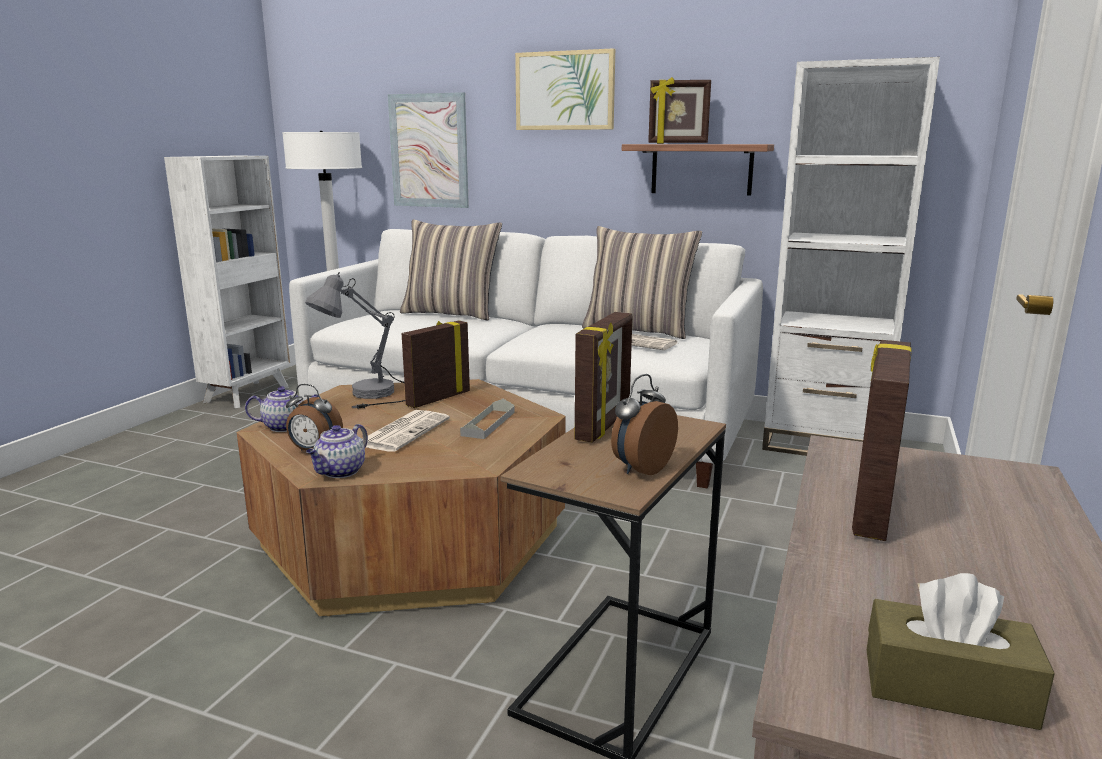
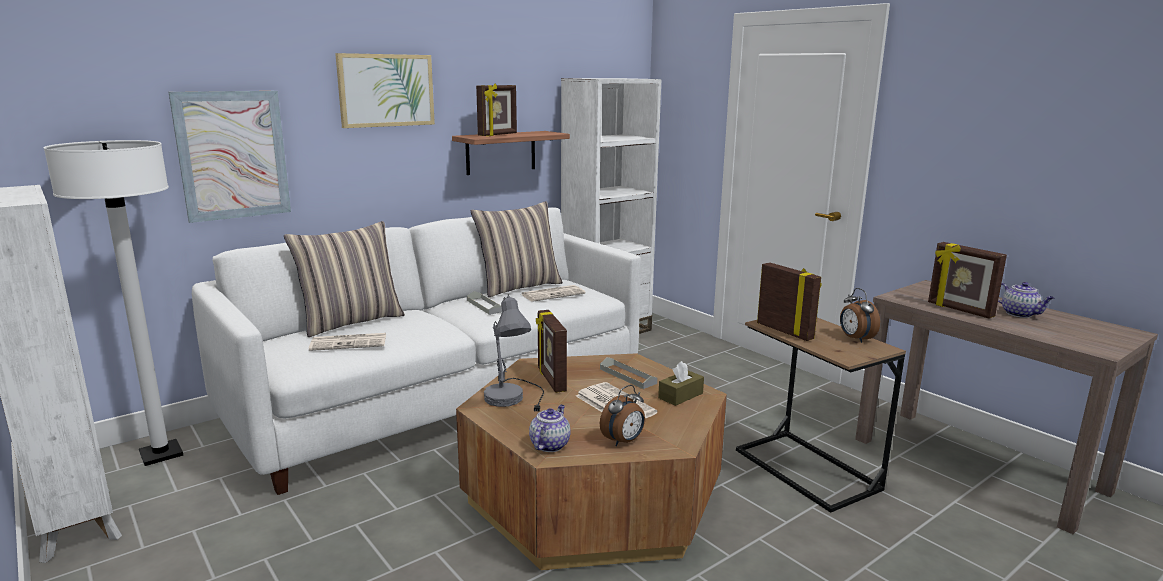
camera: 60 degrees left, 0 degrees up
(340, 472) = (677, 438): teapot -> teapot (1020, 314)
(401, 322) = (350, 342): none -> newspaper
(554, 332) = (485, 306): none -> grey tray
(947, 687) = (1094, 337): brown tissue box -> brown tissue box (680, 396)

